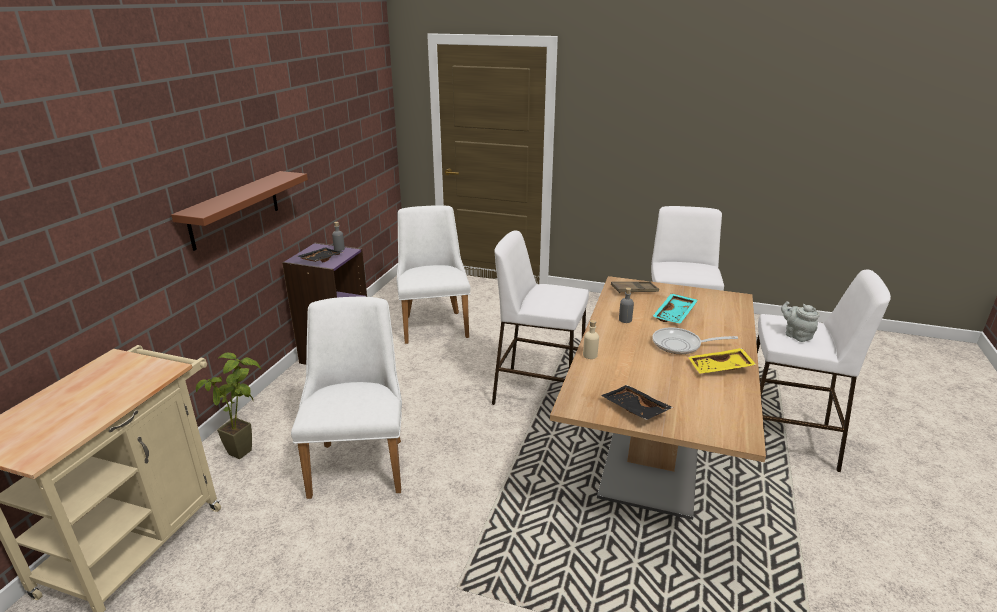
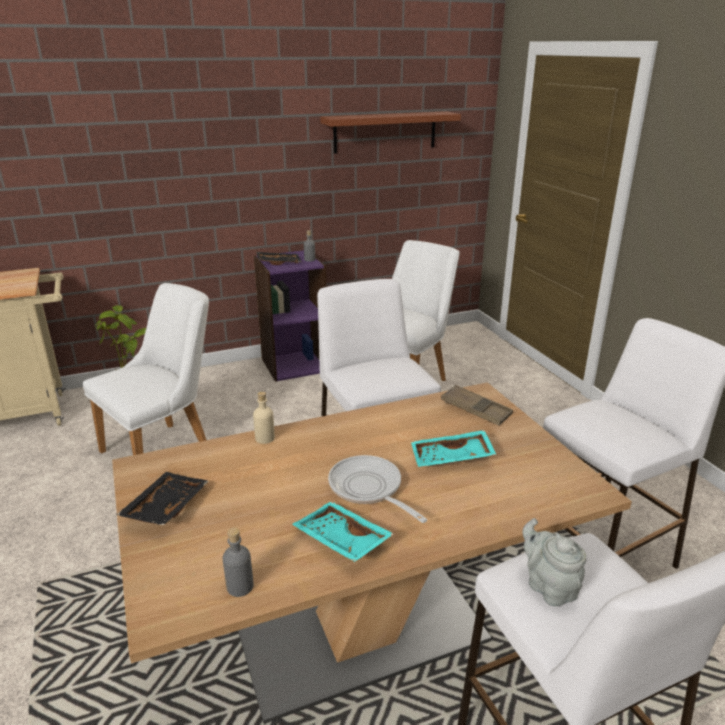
camera: 50 degrees right, 0 degrees up
(235, 209) = (200, 190): brown shelf -> brown shelf (385, 132)
(625, 320) = (383, 430): grey bottle -> grey bottle (240, 586)
(720, 368) = (340, 541): yellow tray -> turquoise tray
(796, 335) = (548, 587): grey teapot -> grey teapot turned 45 degrees counterclockwise

